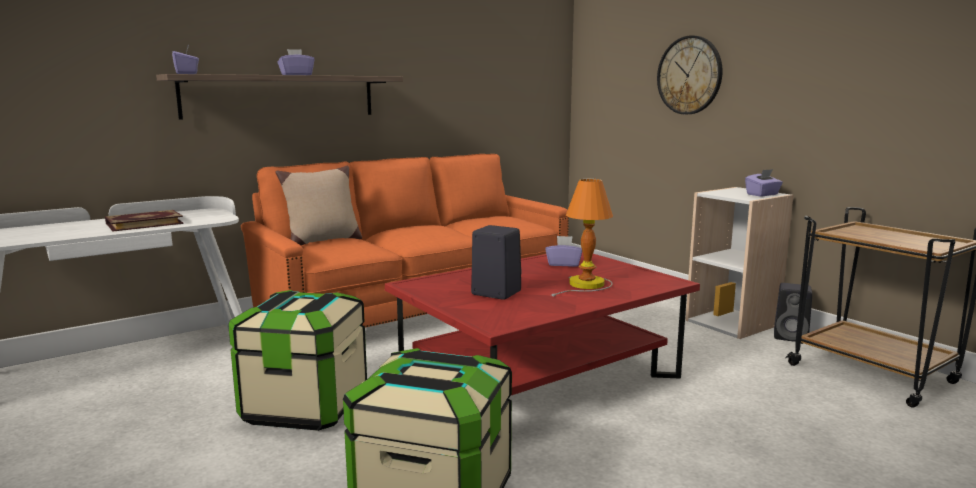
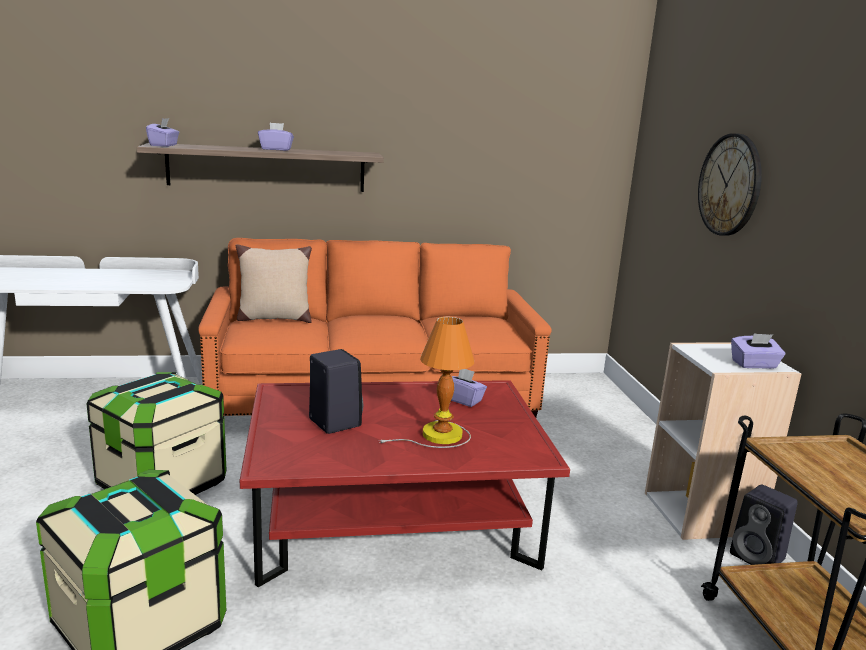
camera: 25 degrees right, 5 degrees up
(144, 223) = (109, 280): book -> none

